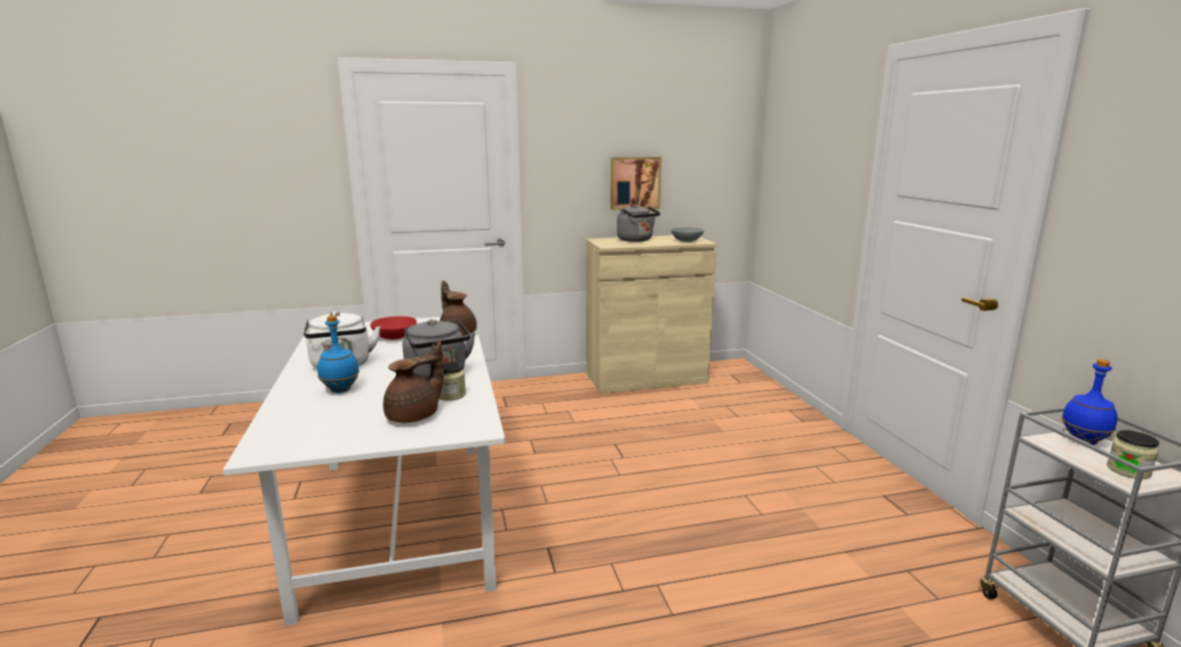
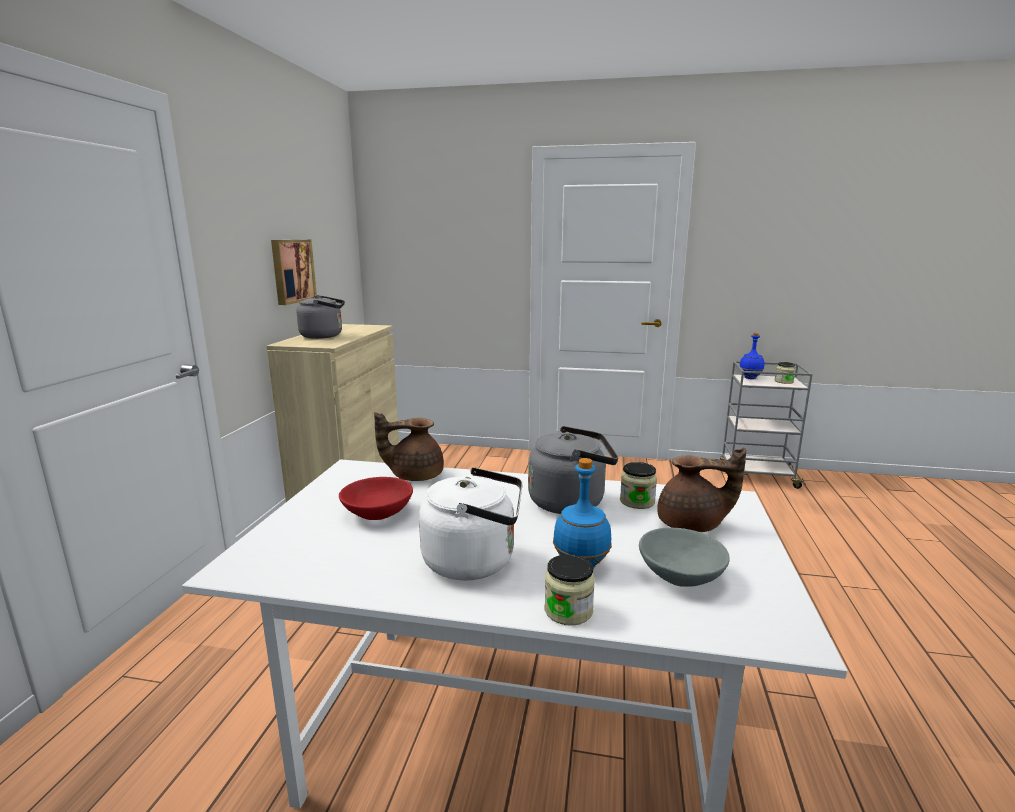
camera: 65 degrees left, 0 degrees up
(289, 393) = (568, 610): none -> jar
(415, 416) = (692, 525): brown teapot -> brown teapot turned 120 degrees clockwise
(686, 241) = (364, 328): grey bowl -> grey bowl (680, 576)

